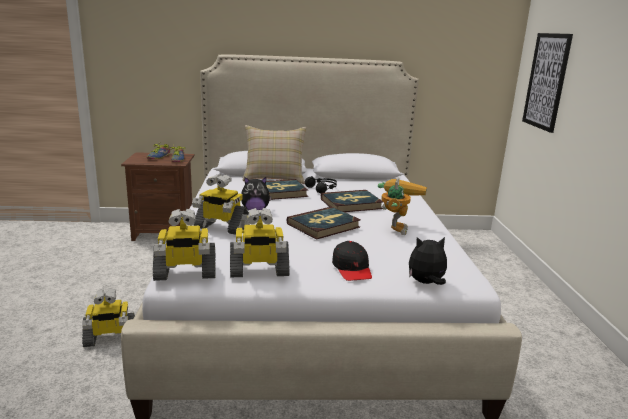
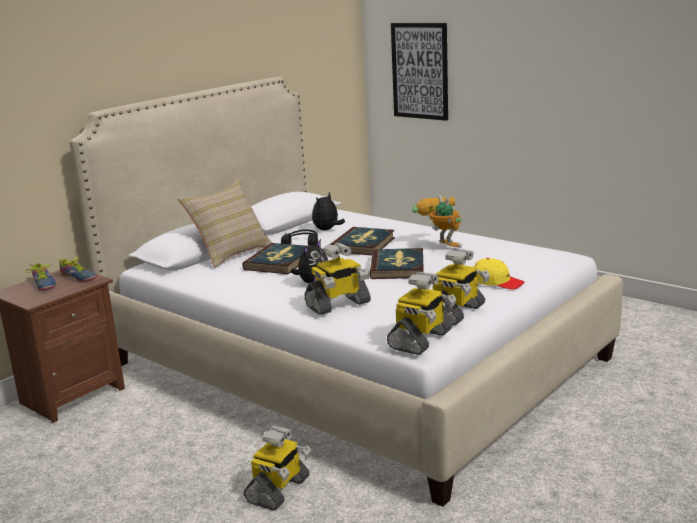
camera: 45 degrees left, 0 degrees up
(352, 269) = (497, 282): black cap -> yellow cap
(426, 283) = (551, 268): plush toy -> plush toy (327, 230)

